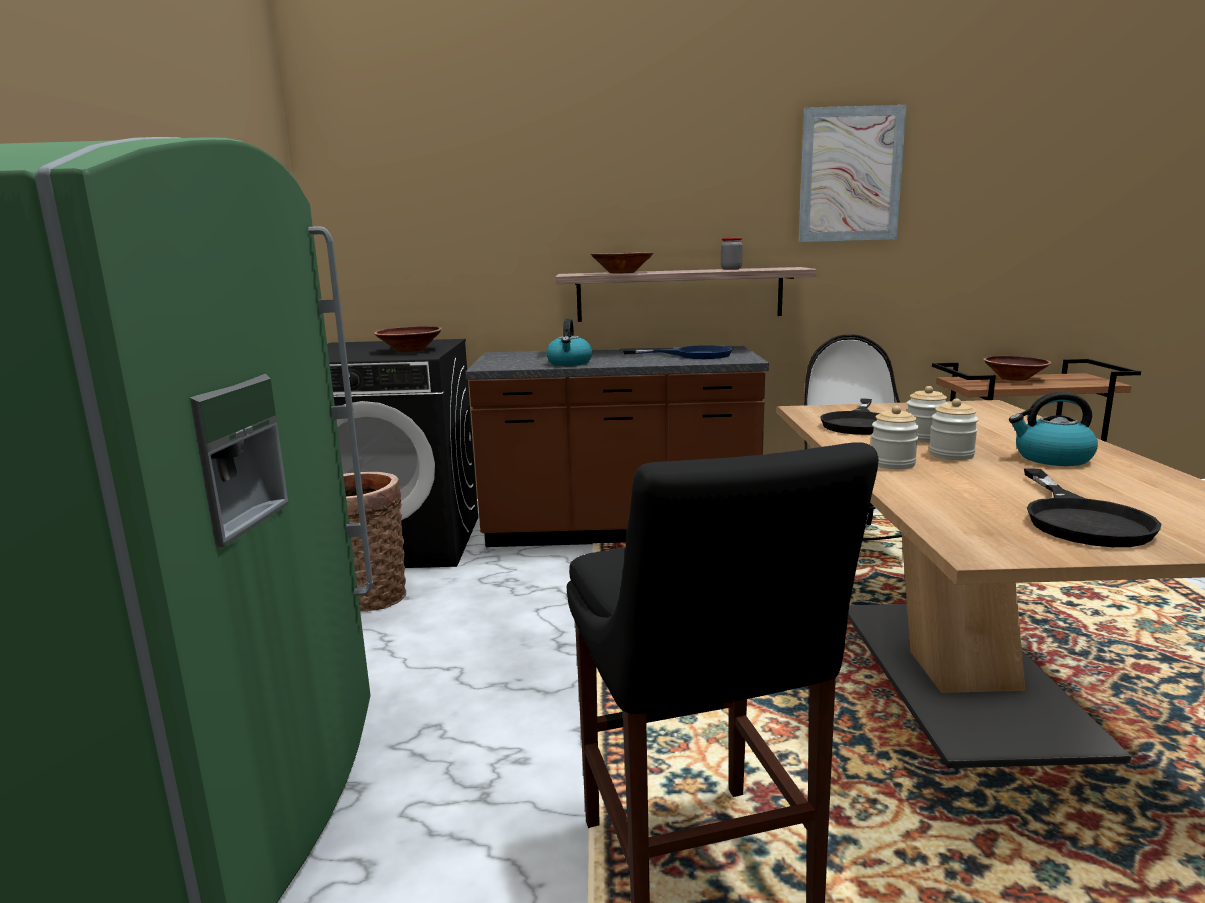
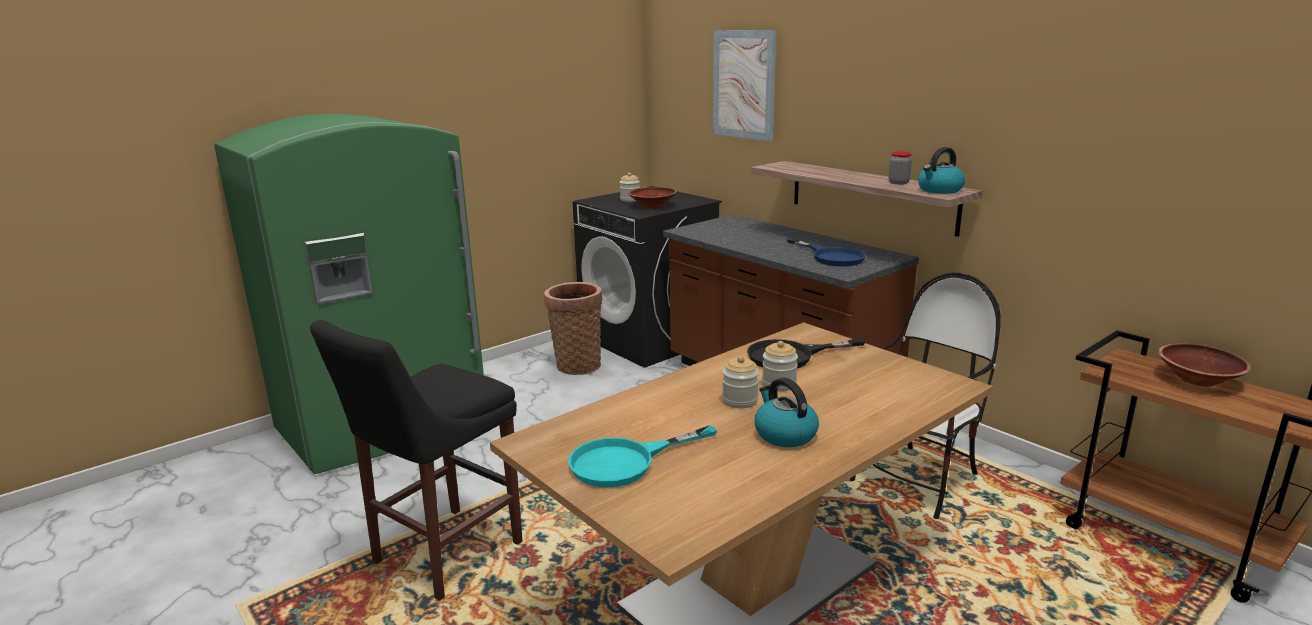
camera: 50 degrees right, 5 degrees up
(569, 363) = (732, 241): kettle -> kettle (939, 190)
(621, 273) = (807, 171): brown bowl -> none
(850, 175) = (1043, 99): picture -> picture (743, 84)
(892, 463) = (685, 388): jar -> jar (630, 199)
(1080, 519) = (626, 462): black frying pan -> turquoise frying pan

